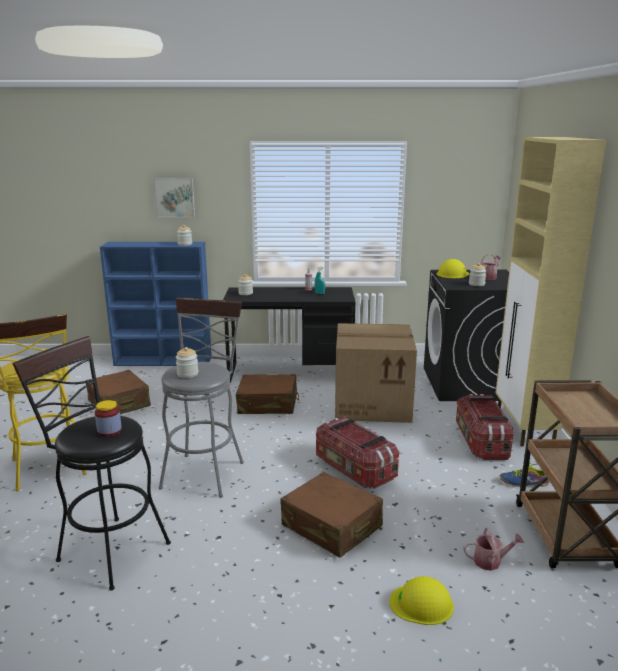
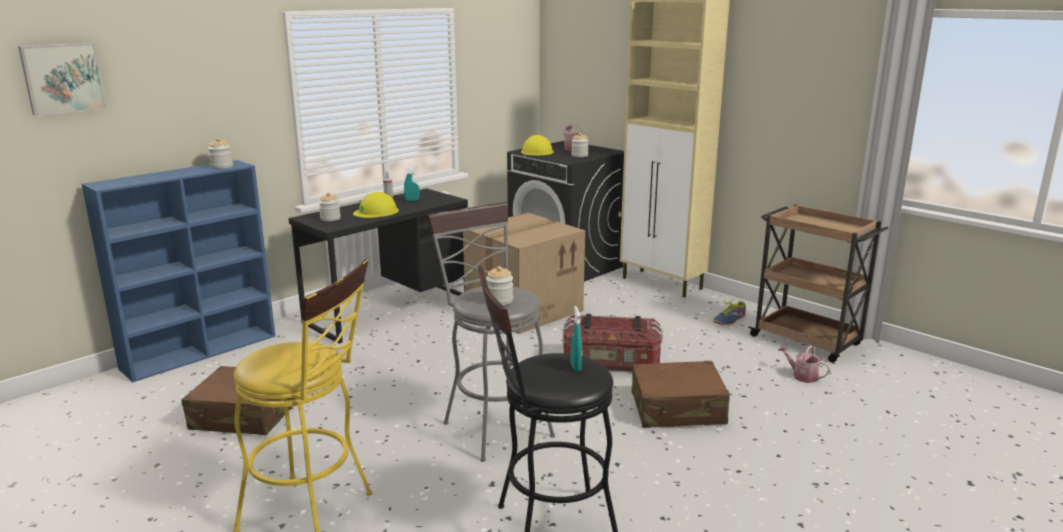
camera: 45 degrees left, 0 degrees up
(109, 431) = (576, 366): jar -> turquoise spray bottle
(174, 197) = (184, 99): picture -> picture (62, 78)
(268, 404) = (428, 346): brown suitcase -> none
(421, 604) = (818, 421): yellow hard hat -> yellow hard hat (376, 212)
(481, 441) = (655, 305): storage box -> none
(491, 561) = (801, 376): watering can -> watering can turned 90 degrees counterclockwise

